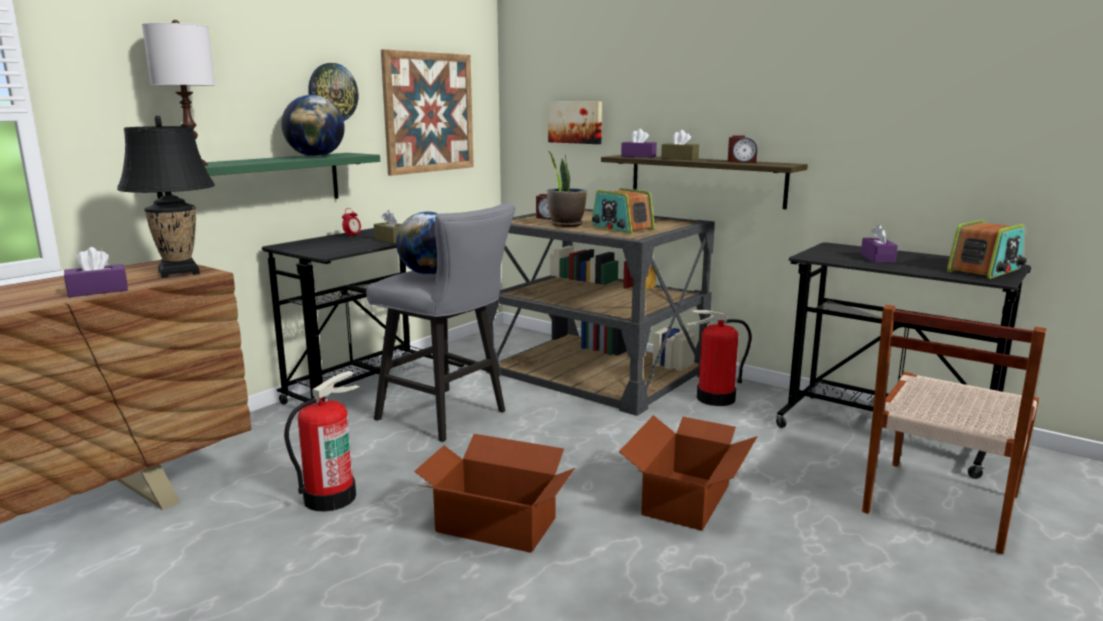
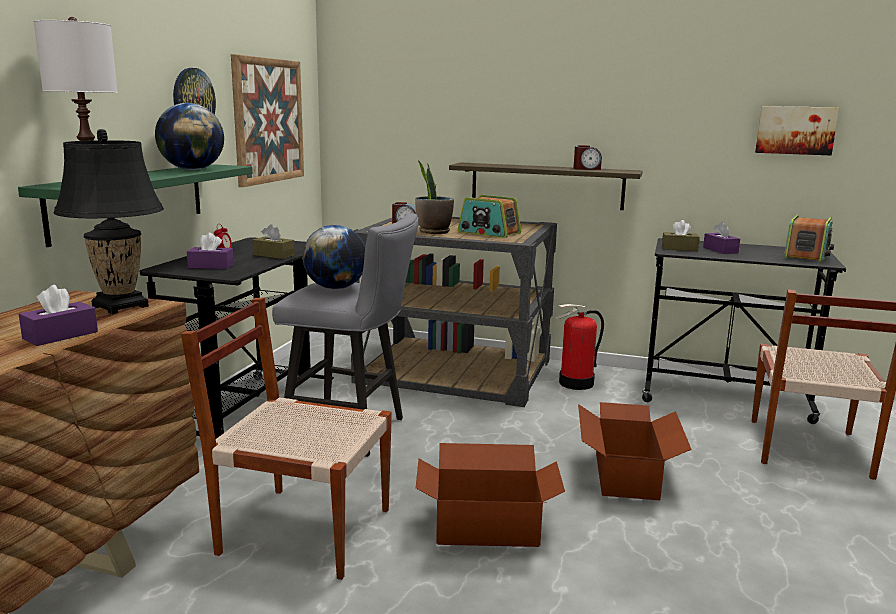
camera: 20 degrees left, 0 degrees up
(329, 497) = (301, 530): fire extinguisher -> chair
(576, 122) = (409, 131): picture -> picture (795, 130)
(638, 156) = (483, 164): purple tissue box -> purple tissue box (211, 266)
(679, 159) = (526, 166): brown tissue box -> brown tissue box (679, 248)

